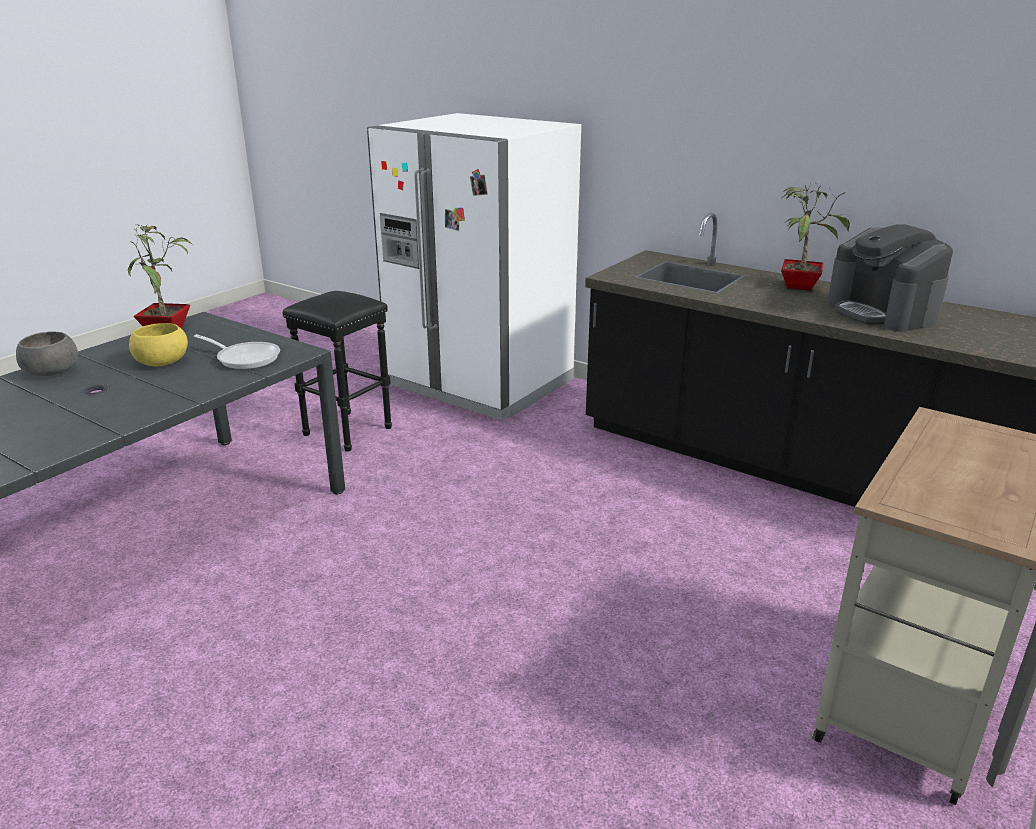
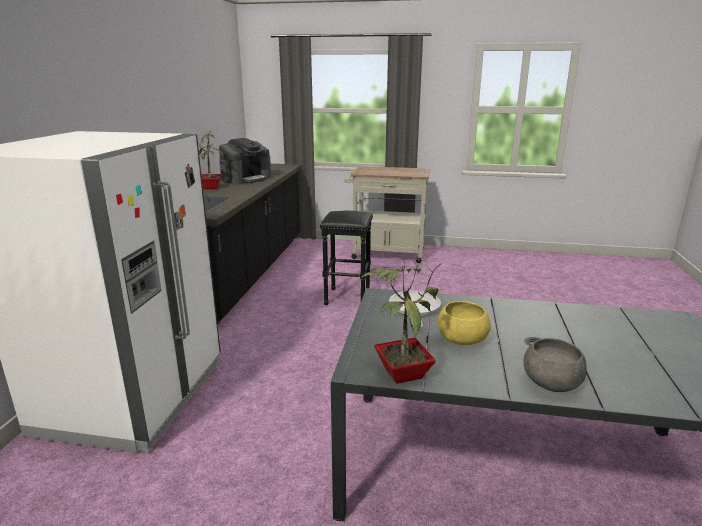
camera: 115 degrees left, 5 degrees down
(350, 430) = (267, 437): black stool -> black stool (346, 297)

